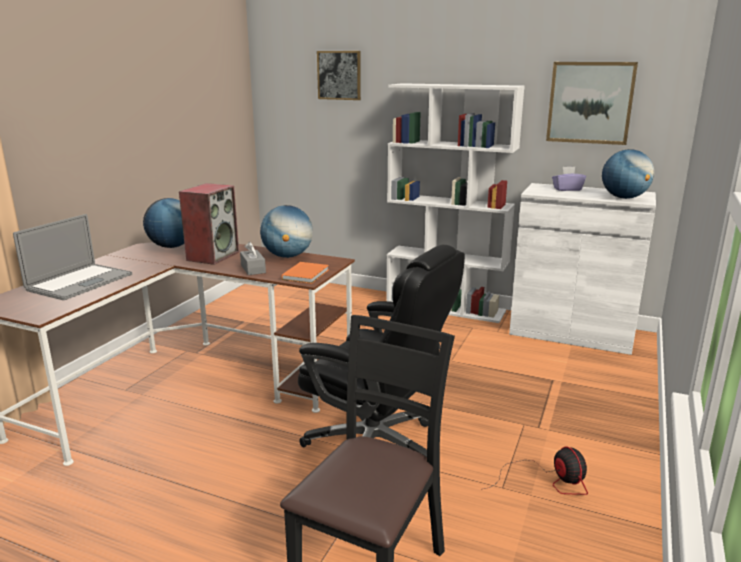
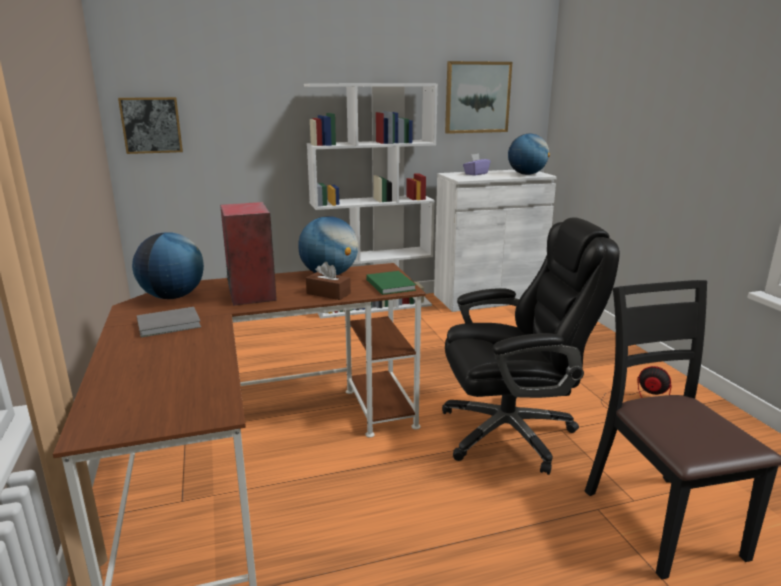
camera: 40 degrees left, 0 degrees up
(80, 282) = (159, 364): laptop -> none
(133, 262) = (171, 324): none -> grey book
(253, 269) = (328, 293): grey tissue box -> brown tissue box
(307, 274) = (391, 284): orange book -> green book
(339, 75) = (226, 76): picture -> picture (151, 125)

